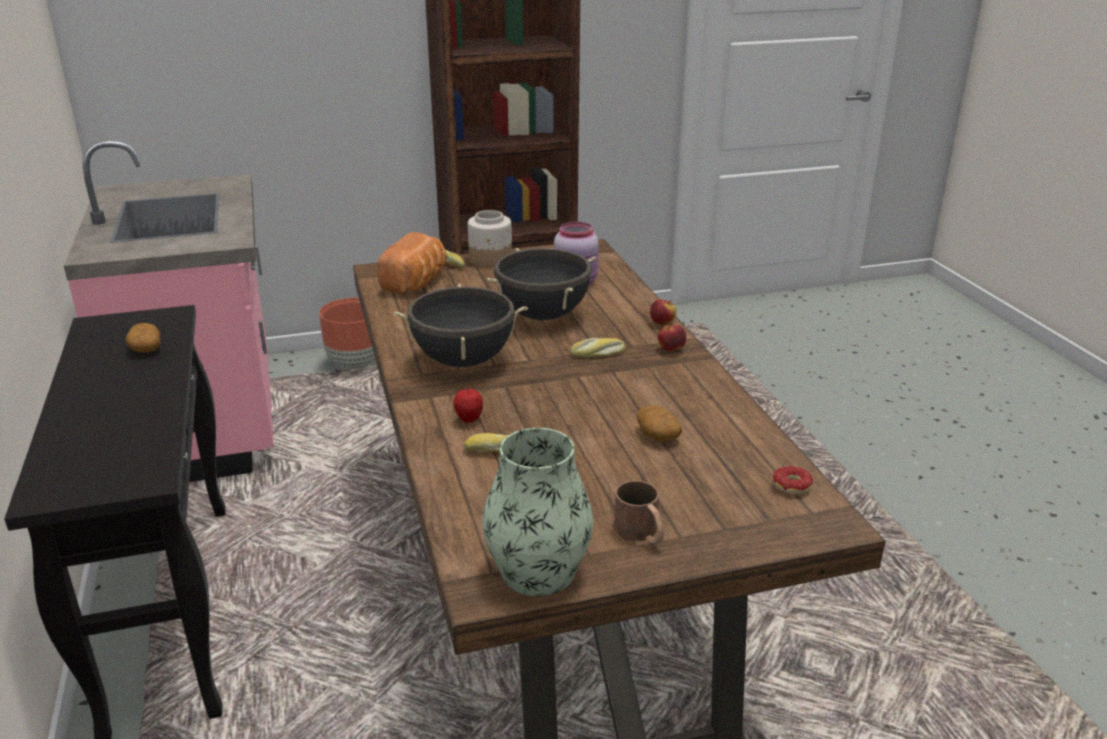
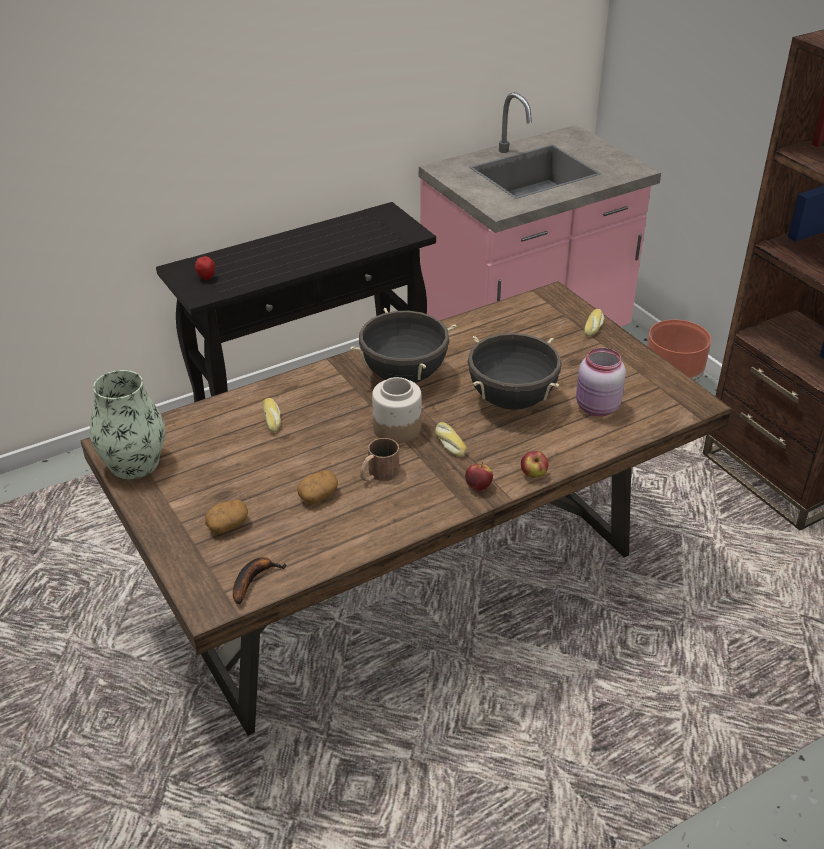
camera: 75 degrees right, 10 degrees up
(145, 348) = (360, 241): potato -> potato (227, 524)
(417, 282) = (542, 320): bread -> none
(469, 420) = (312, 397): apple -> apple (206, 278)
(491, 259) = (620, 348): jar -> jar (396, 429)
(641, 534) = (181, 503): brown mug -> brown mug (378, 474)
(794, 490) = (253, 580): donut -> banana

